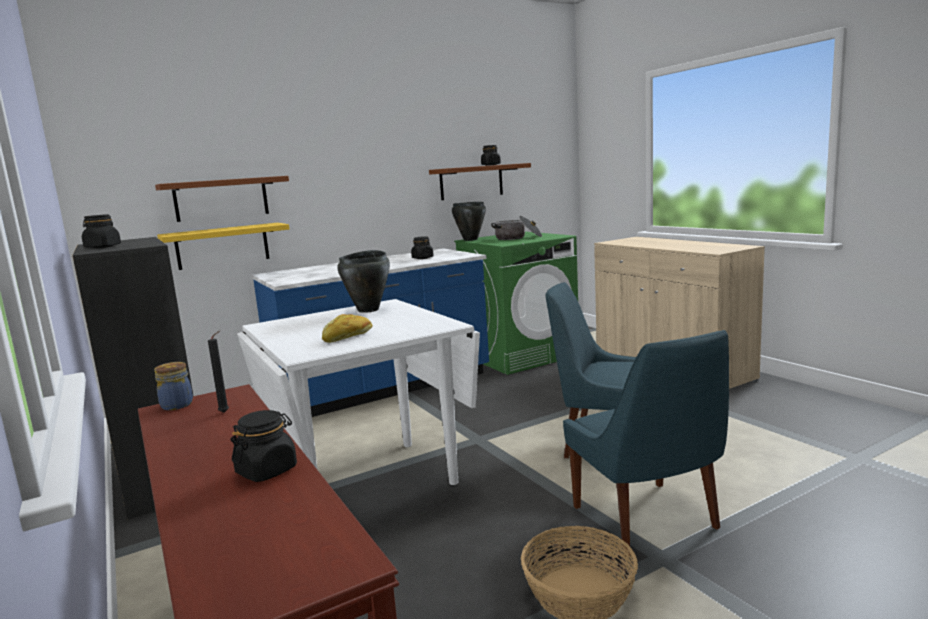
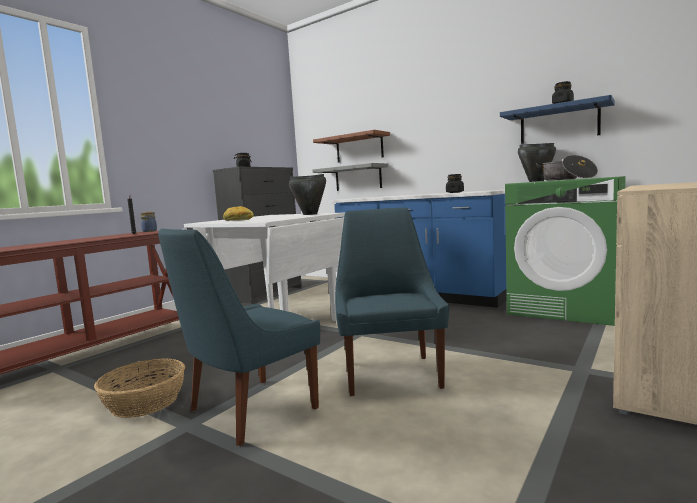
camera: 65 degrees right, 5 degrees down
(222, 246) = (358, 178): yellow shelf -> grey shelf
(267, 471) = (52, 243): black jar -> none
(471, 182) = (559, 124): brown shelf -> blue shelf

